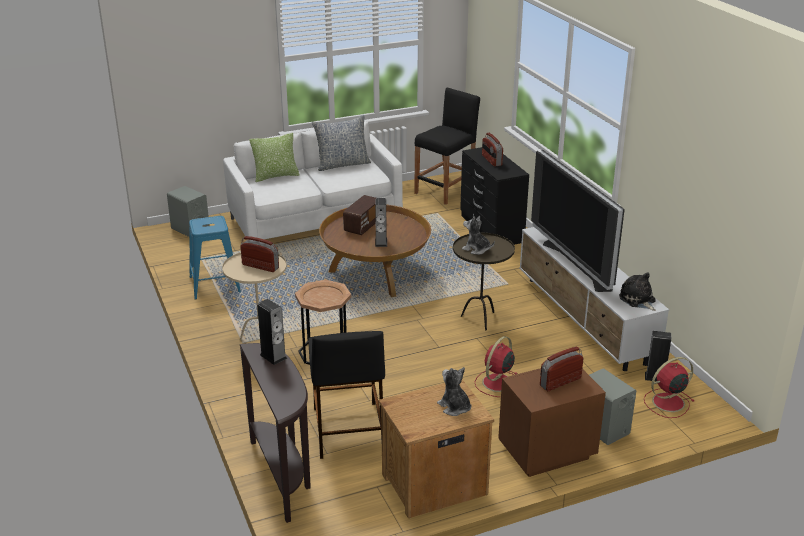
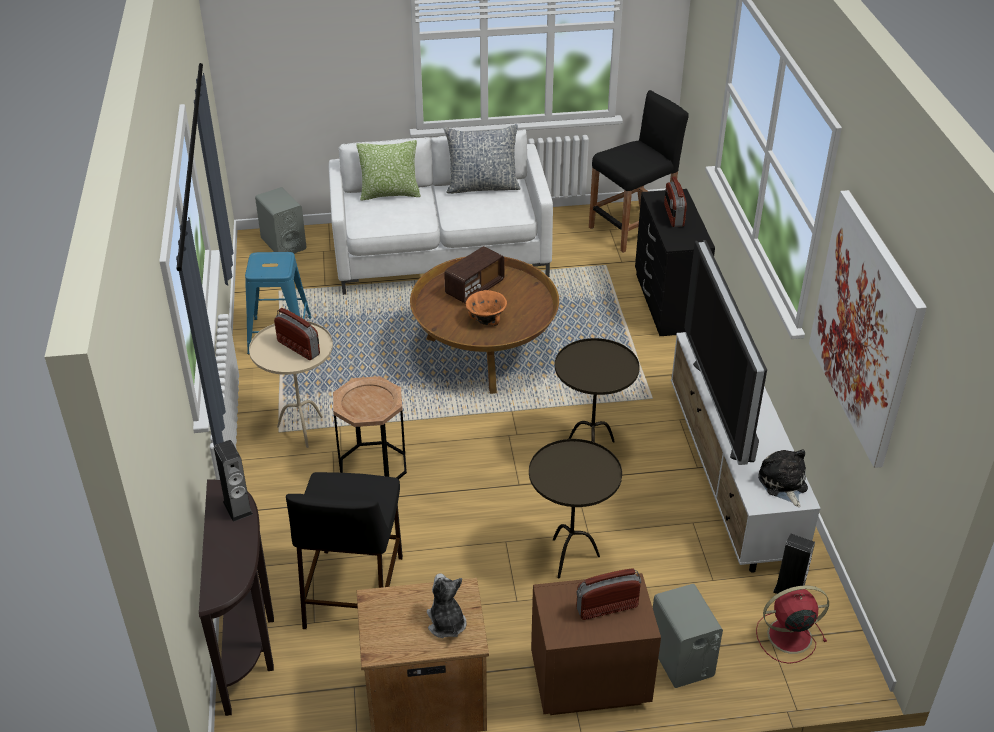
camera: 15 degrees right, 10 degrees up
(381, 242) = (486, 319): speaker -> orange bowl
(476, 249) = (587, 366): plush toy -> none
(497, 383) = (570, 557): red fan -> brown side table
(681, 171) = (865, 327): none -> picture

